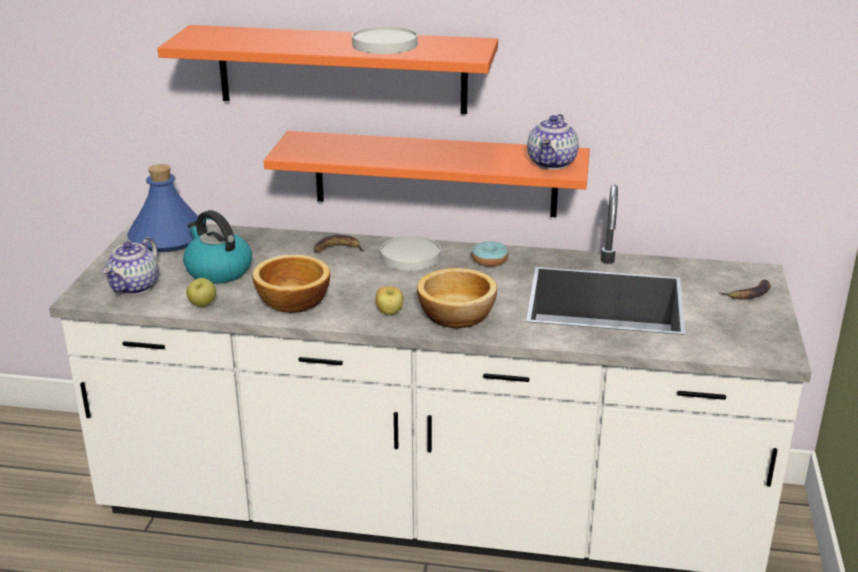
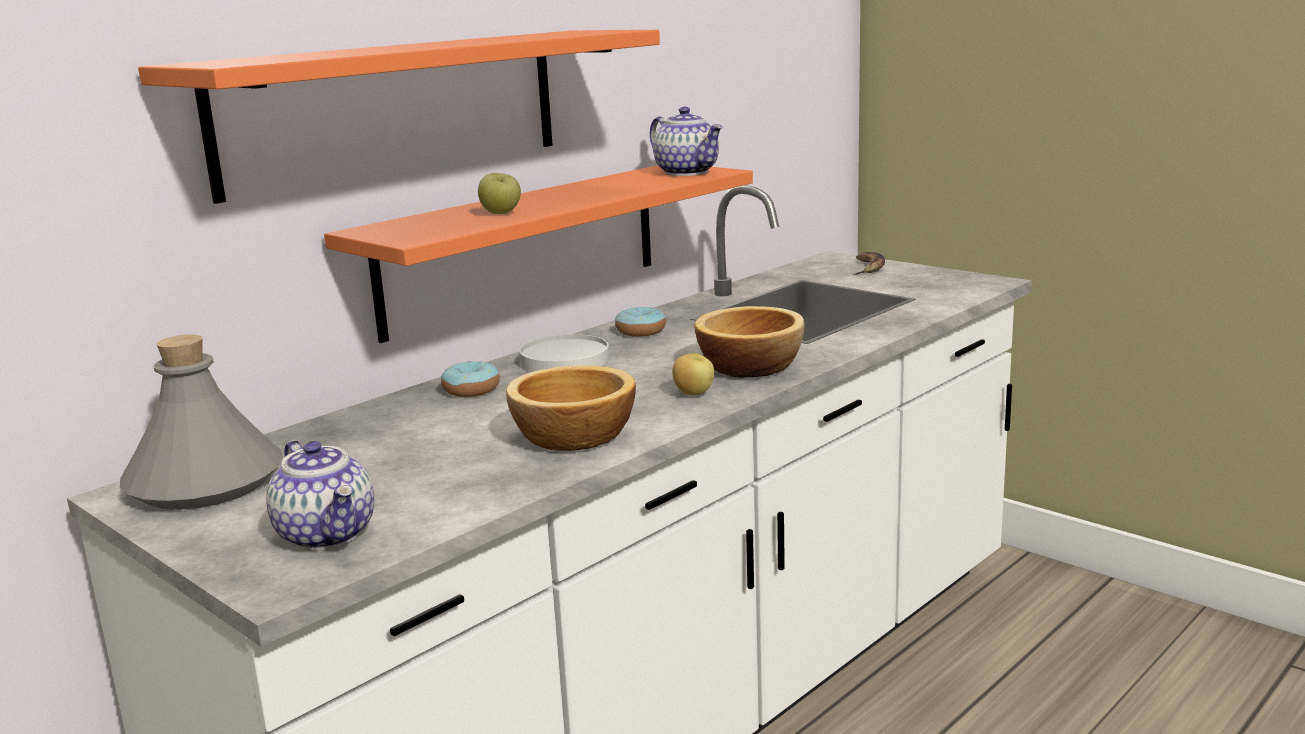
camera: 55 degrees left, 10 degrees down
(167, 238) = (204, 484): blue bottle -> grey bottle
(202, 305) = (485, 493): apple -> apple (501, 214)
(218, 271) = (392, 466): kettle -> none
(337, 249) = (471, 390): banana -> donut
(385, 44) = (498, 38): white plate -> none

